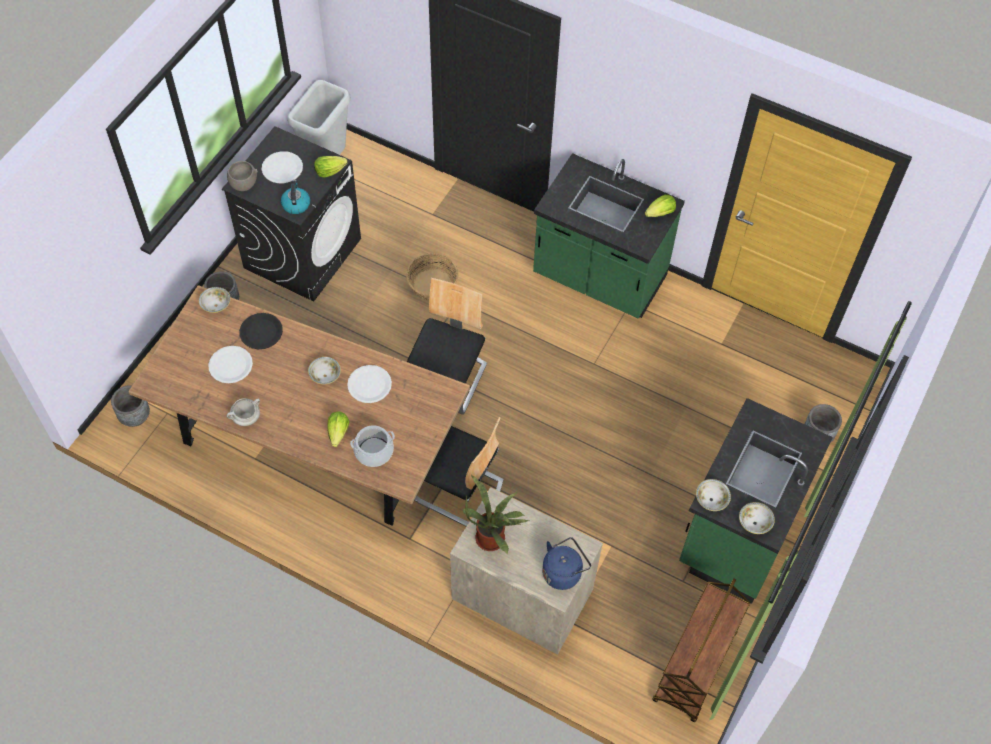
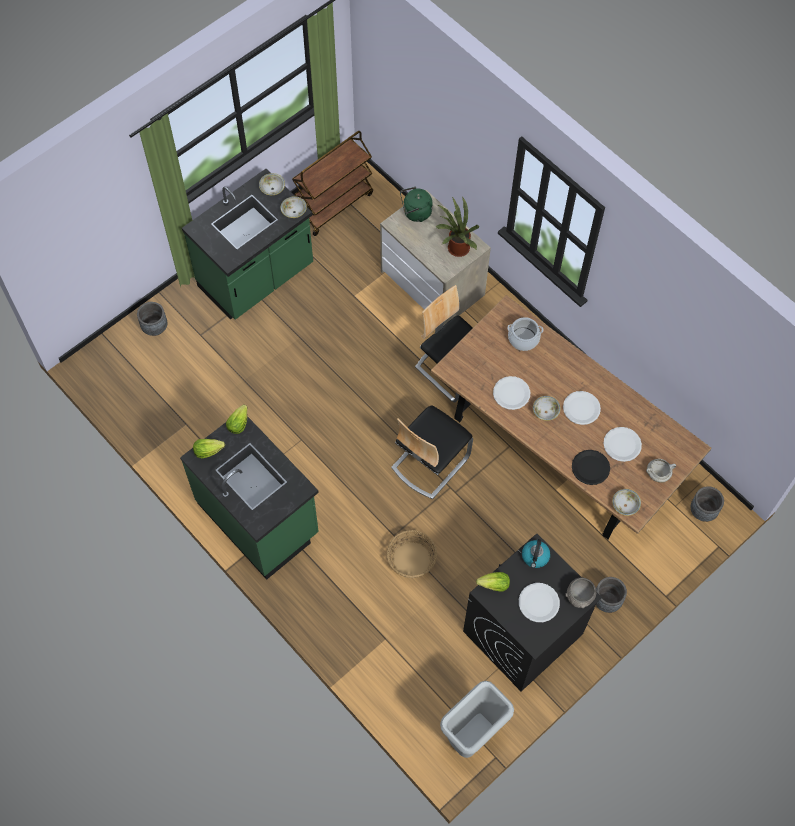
camera: 160 degrees left, 5 degrees up
(246, 418) = (618, 395): white cooking pot -> white cooking pot (658, 474)
(285, 391) = (581, 408): none -> white plate
(338, 432) = (547, 362): lettuce -> lettuce (238, 424)
(563, 572) = (415, 213): blue kettle -> green kettle

